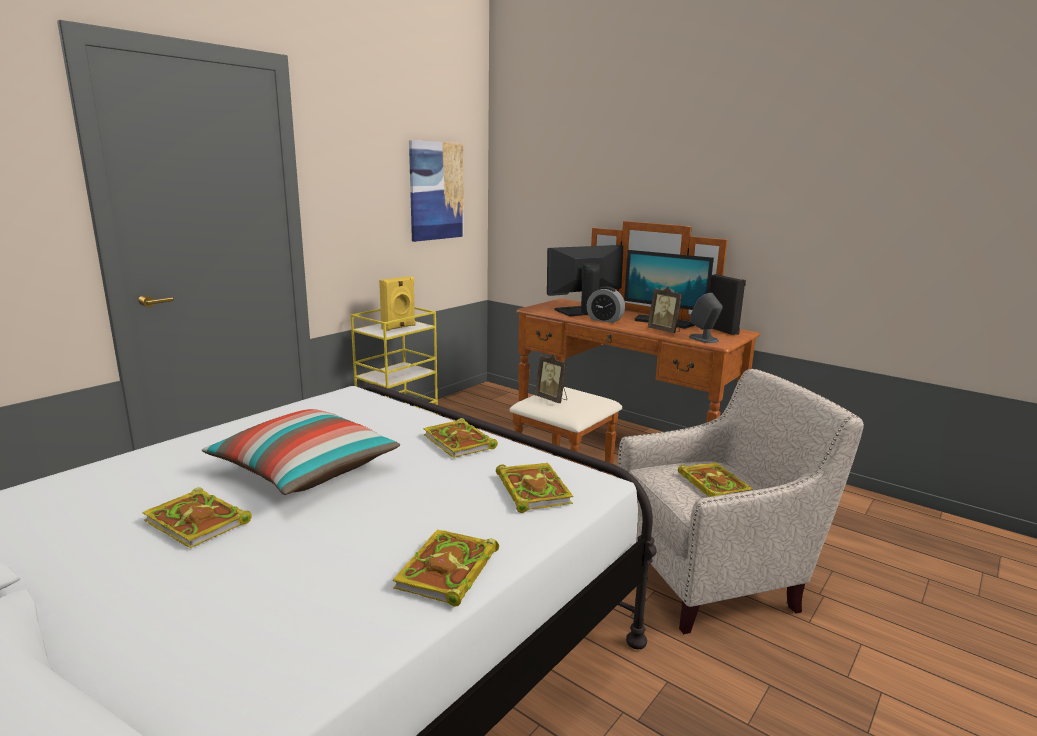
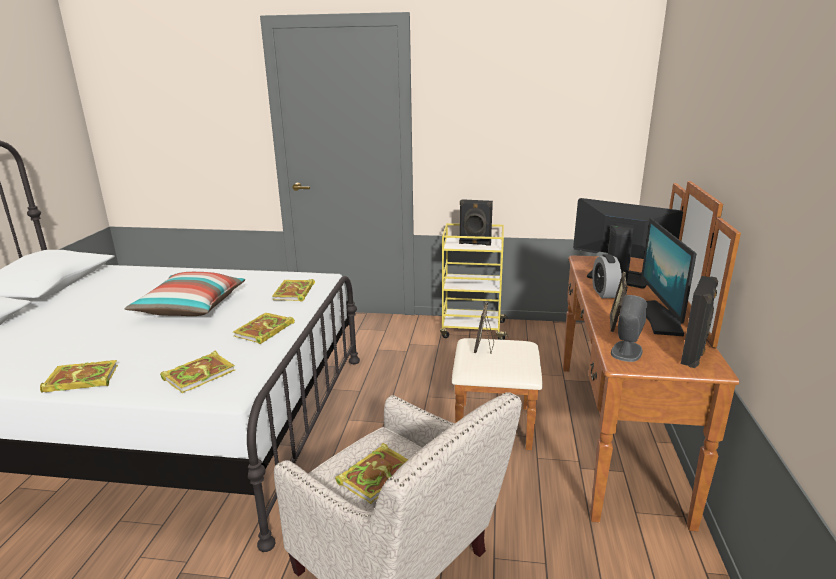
camera: 60 degrees right, 5 degrees up
(199, 522) = (119, 308): book -> book (294, 293)
(399, 327) = (475, 243): yellow speaker -> black speaker
(436, 191) = (566, 122): picture -> none

